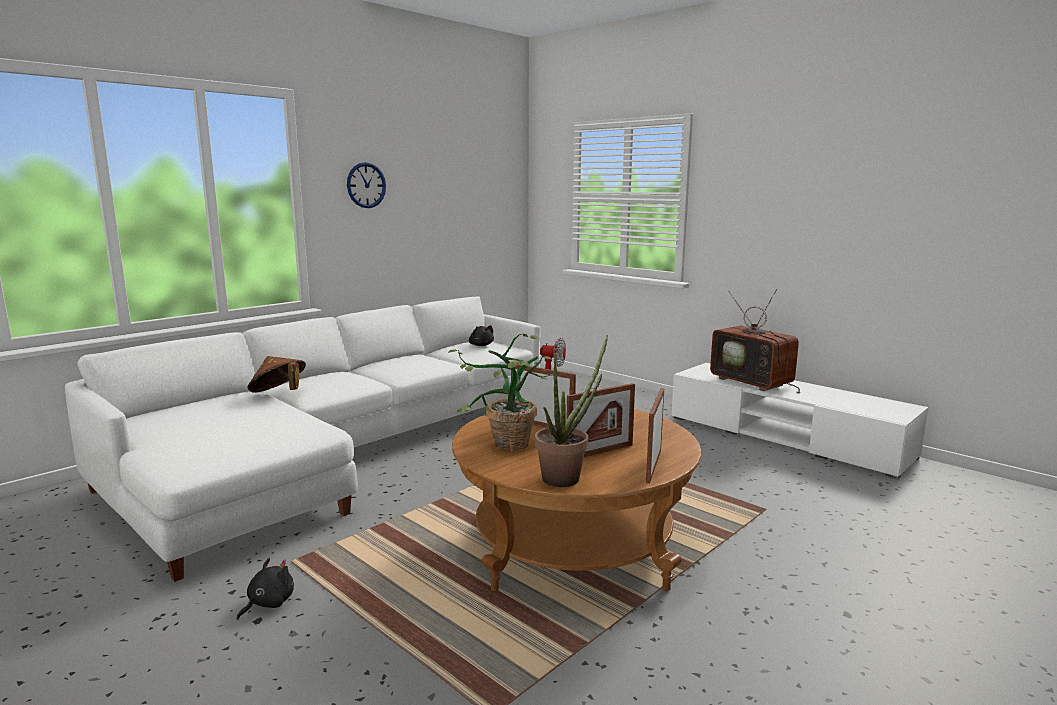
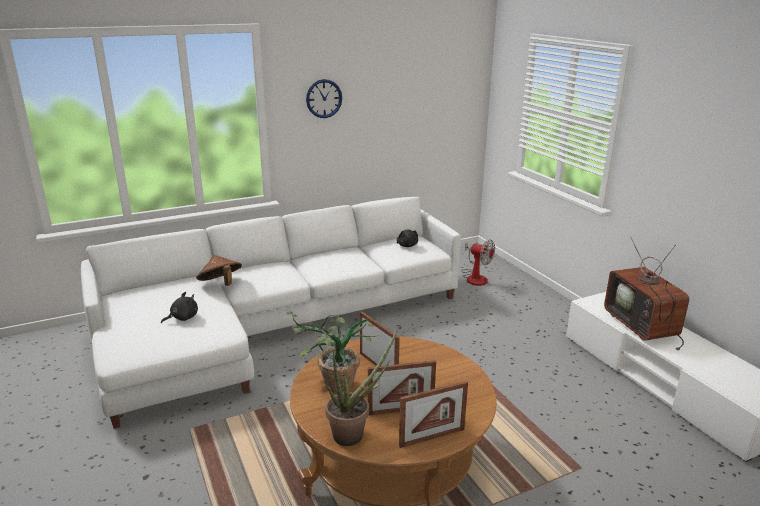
camera: 20 degrees right, 10 degrees up
(268, 603) = (158, 463): black plush toy -> black plush toy (182, 318)
(653, 465) = (432, 437): picture frame -> picture frame turned 150 degrees counterclockwise

